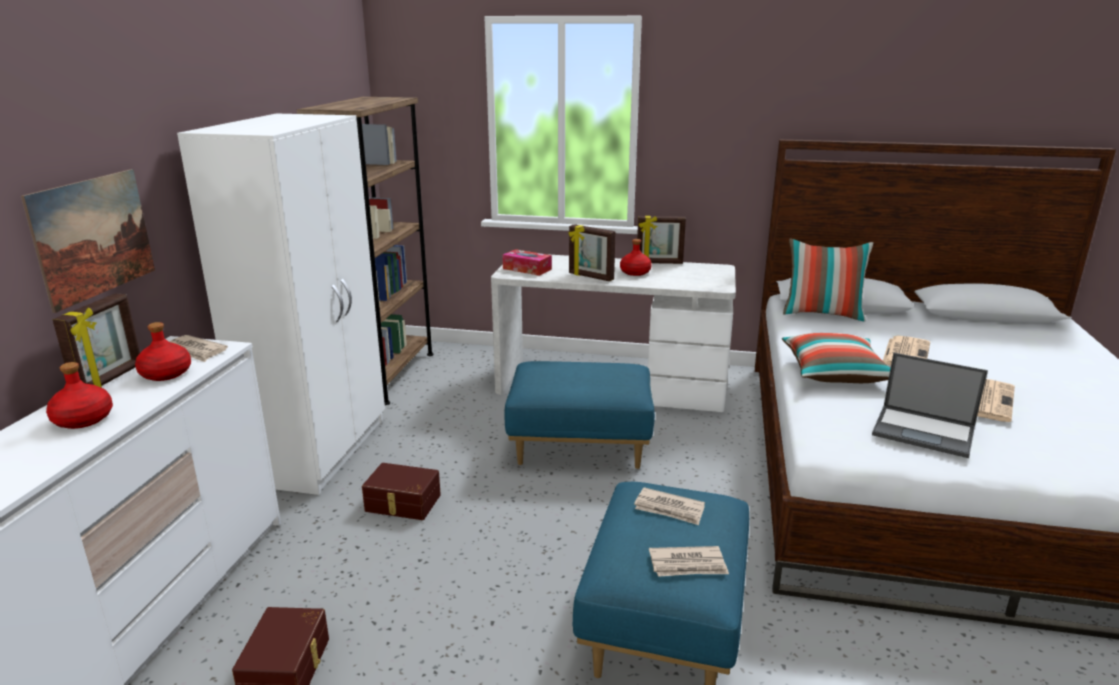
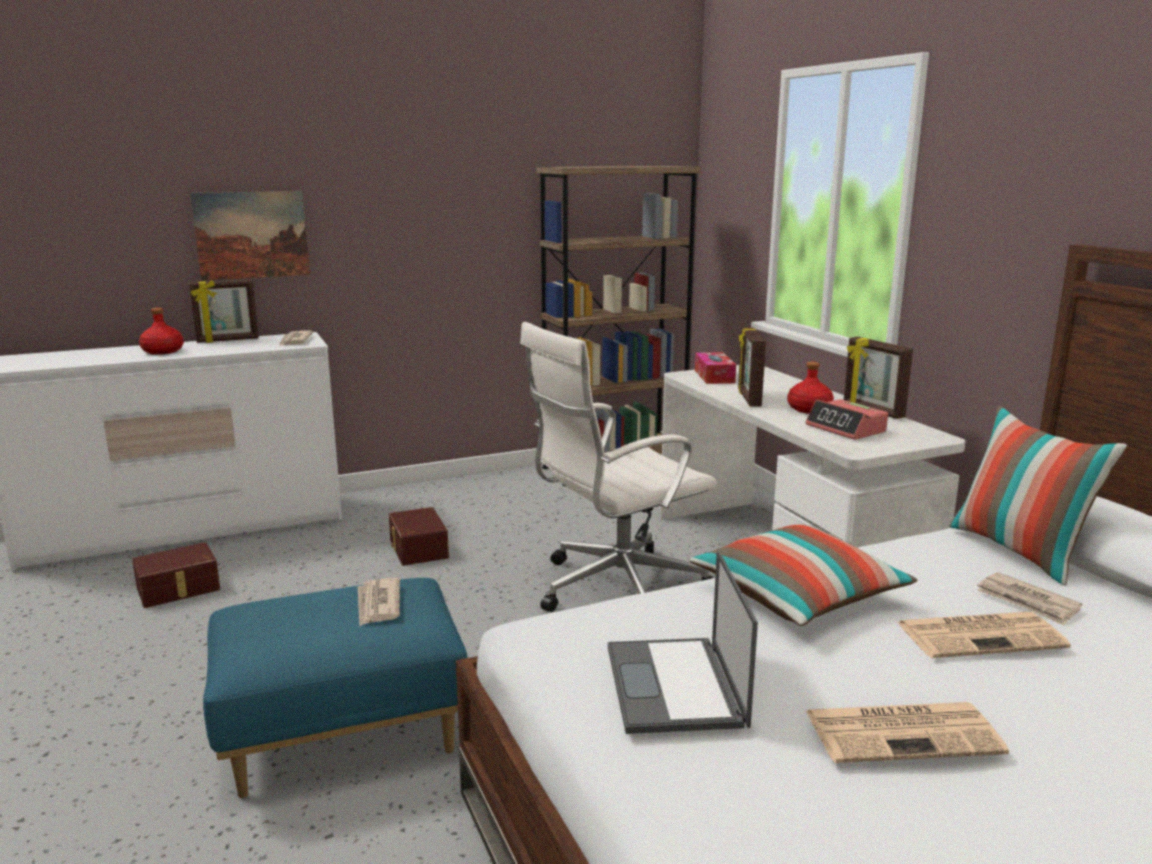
camera: 55 degrees right, 5 degrees down
(166, 374) = (248, 346): red bottle -> none
(321, 450) = (458, 493): white wardrobe -> none
(579, 448) = (616, 589): blue ottoman -> white office chair
(682, 277) = (846, 429): none -> alarm clock
(688, 565) = (277, 638): newspaper -> newspaper (1027, 602)

